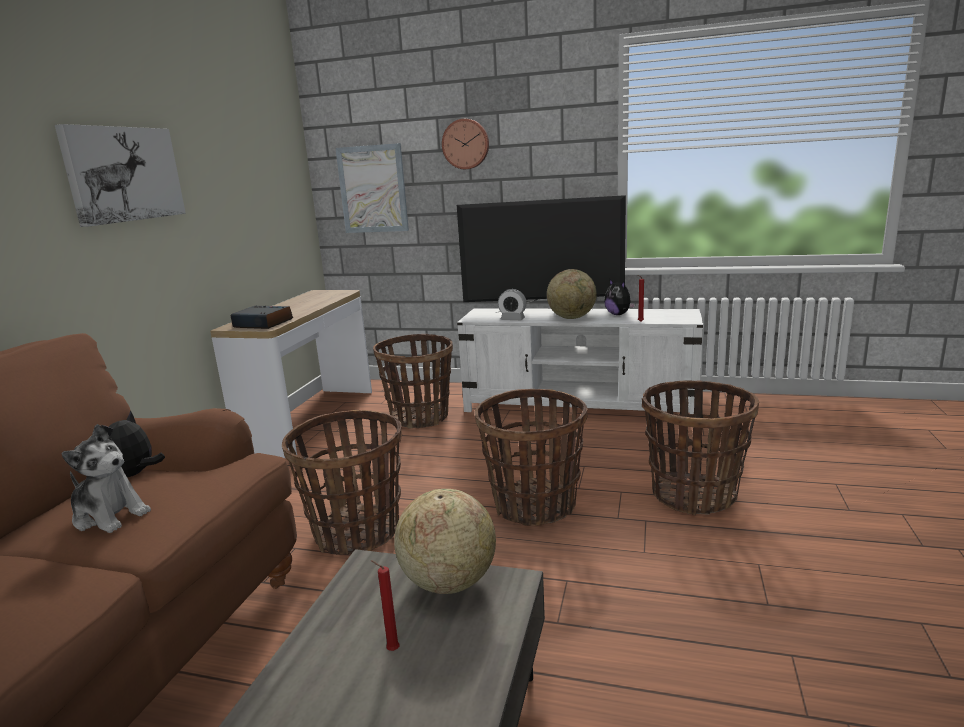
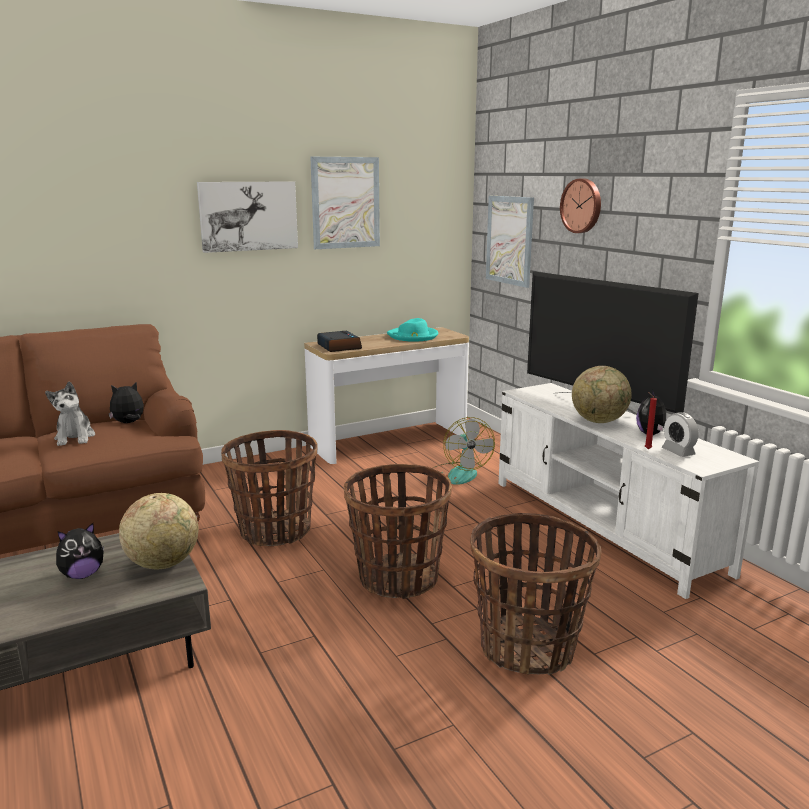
camera: 45 degrees right, 0 degrees up
(214, 157) = (345, 203): none -> picture
(310, 300) = (413, 336): none -> turquoise hat
(391, 650) = (82, 575): red candle -> plush toy
(420, 417) = (459, 473): basket -> fan
(512, 319) = (547, 404): alarm clock -> alarm clock (678, 452)

